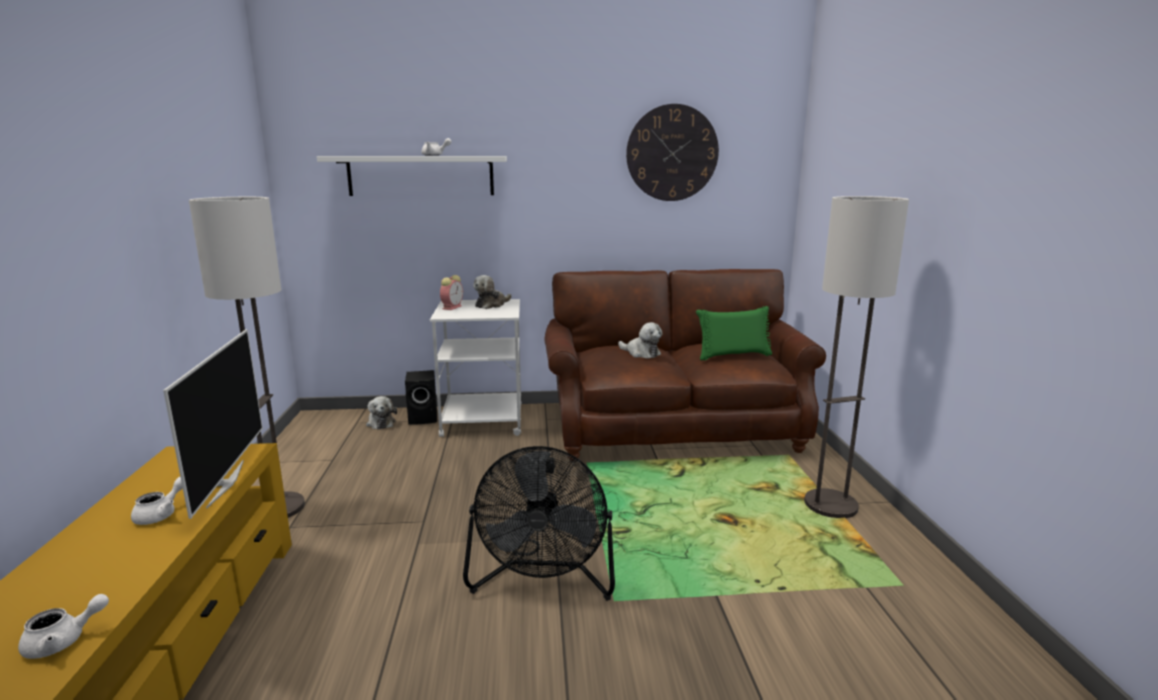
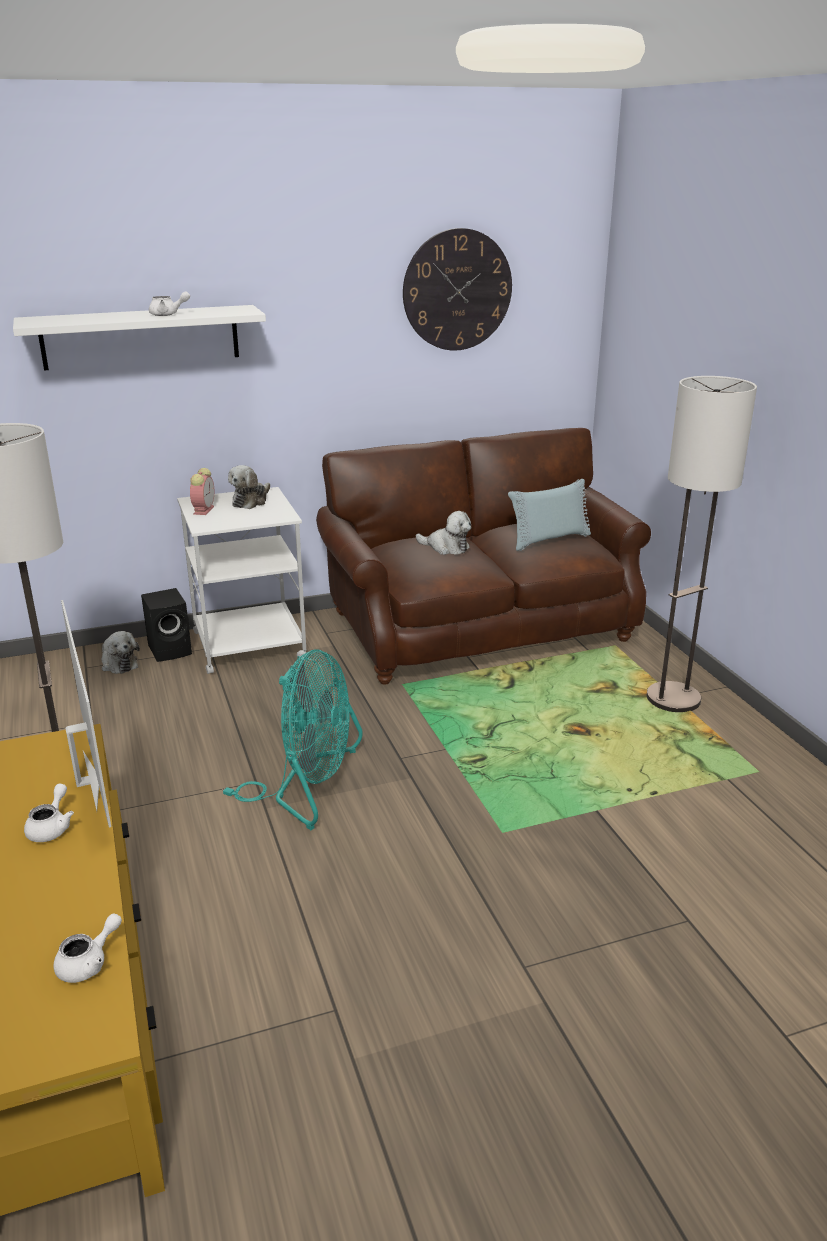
camera: 15 degrees left, 10 degrees up
(461, 531) = (305, 786): none -> turquoise fan
(538, 577) = (416, 822): black fan -> none
(733, 355) = (549, 540): green pillow -> blue pillow

